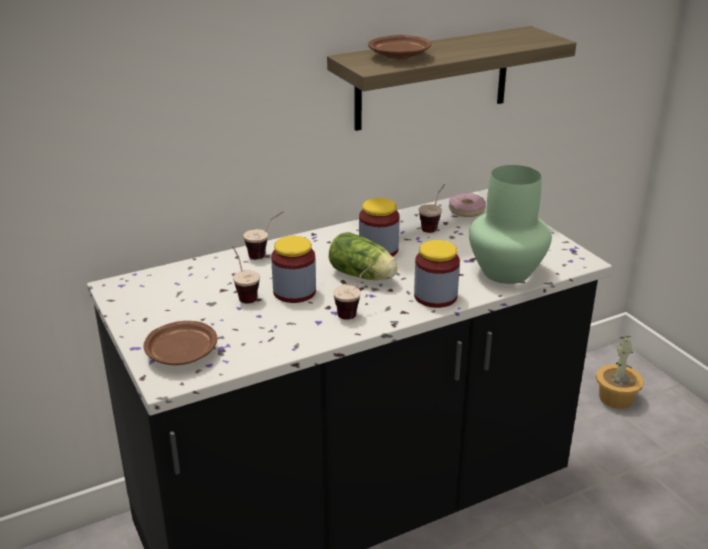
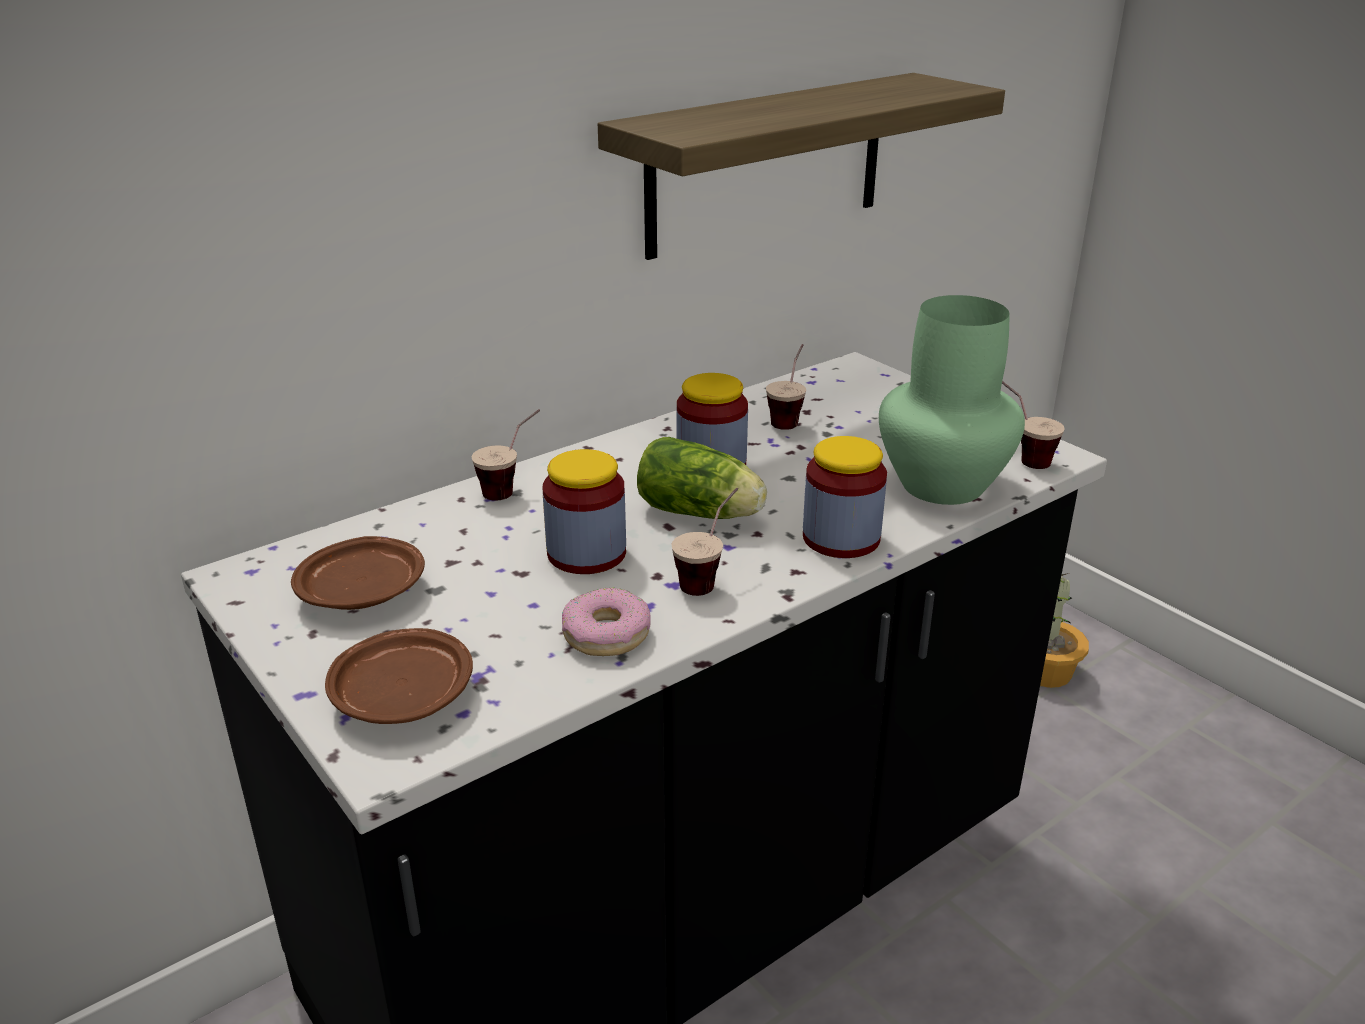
camera: 10 degrees left, 0 degrees up
(244, 294) = (493, 566): cup -> cup (1021, 457)
(400, 56) = (728, 118): brown plate -> brown plate (364, 592)
(466, 210) = (832, 389): donut -> donut (605, 634)

